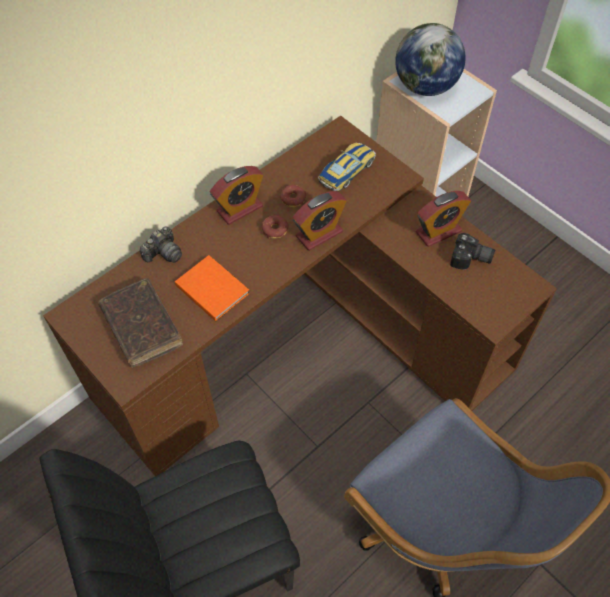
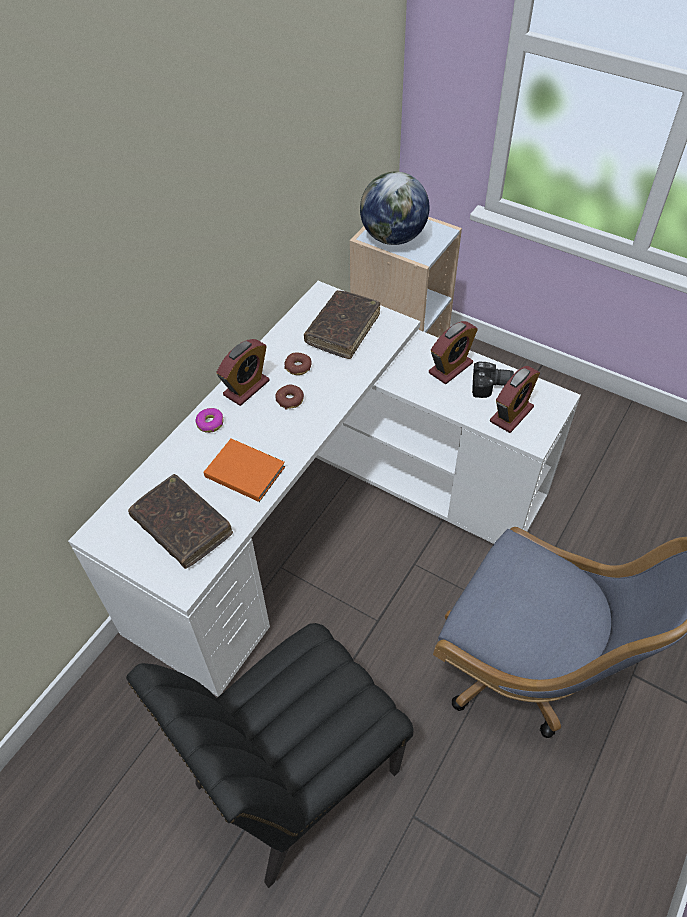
camera: 15 degrees left, 5 degrees down
(163, 253) = (180, 448): camera -> none
(196, 235) = (210, 423): none -> donut
(303, 340) = (328, 520): brown desk -> white desk
(319, 234) = (336, 394): alarm clock -> alarm clock (511, 414)
(347, 171) = (343, 330): toy car -> brown book

